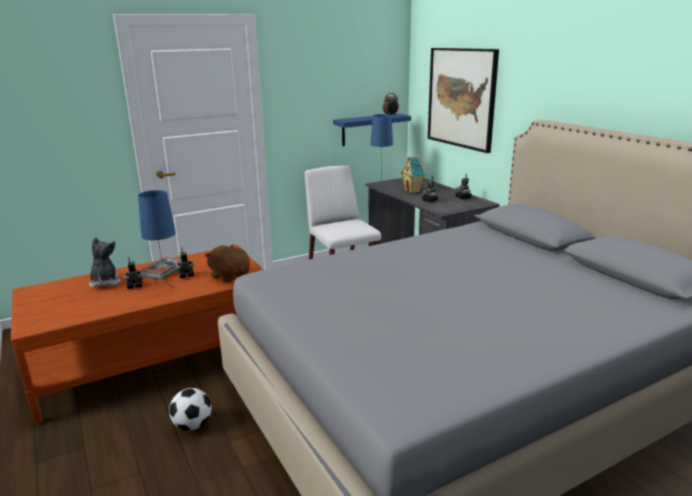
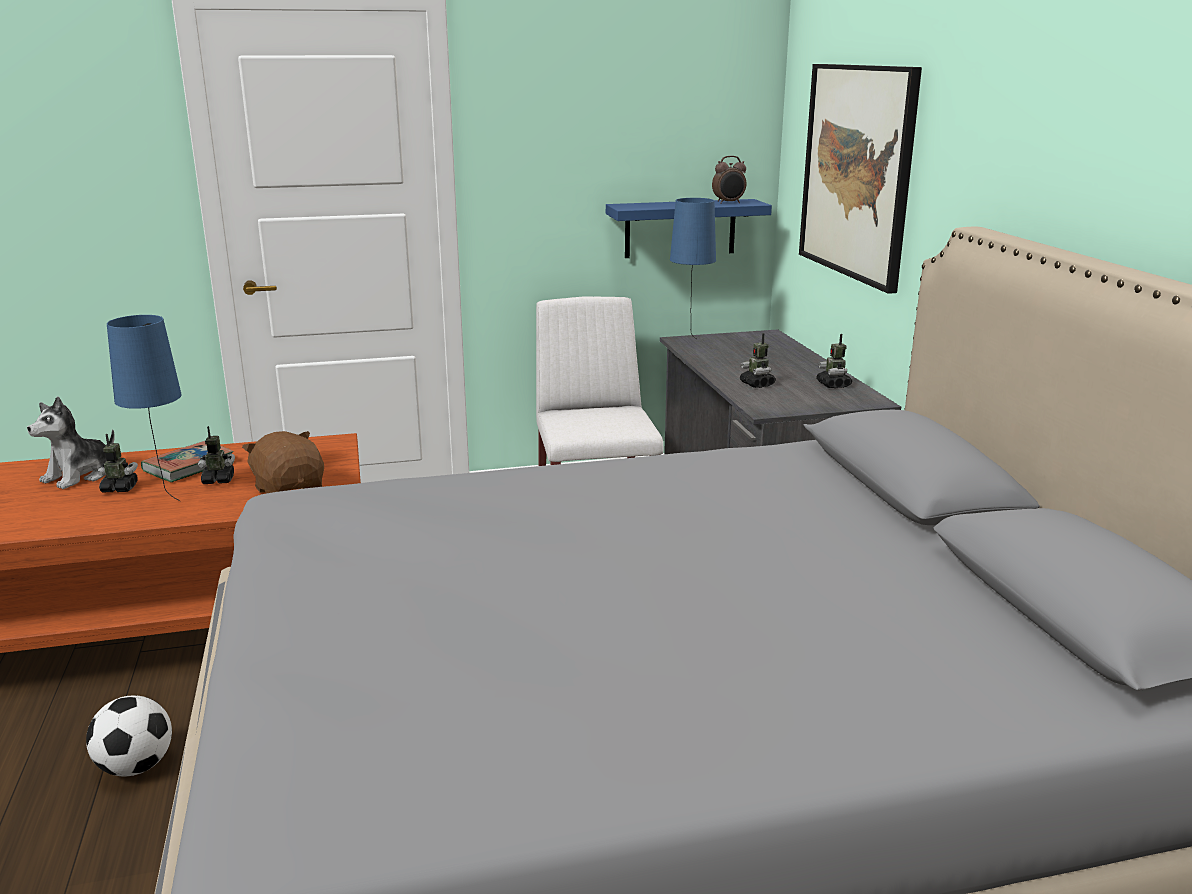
camera: 15 degrees right, 0 degrees up
(105, 282) = (79, 475): plush toy -> plush toy turned 150 degrees counterclockwise
(413, 191) = (741, 361): toy house -> none

